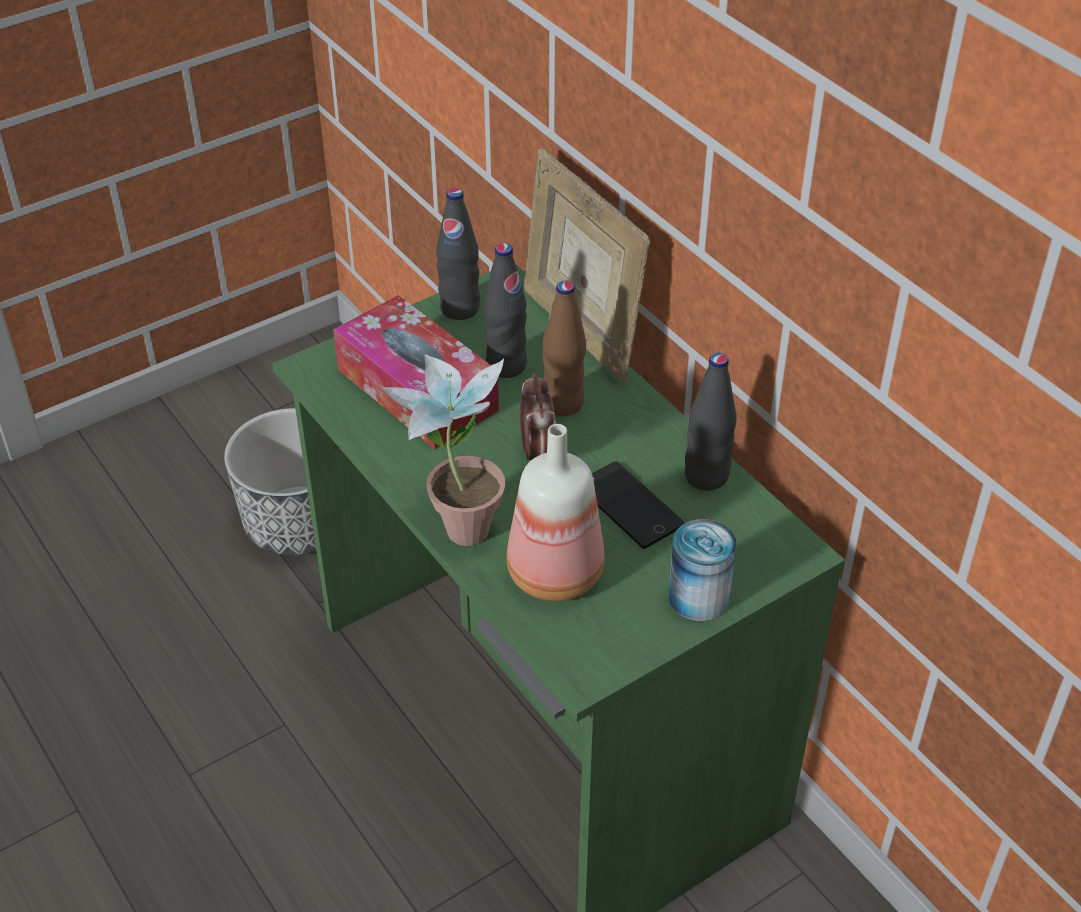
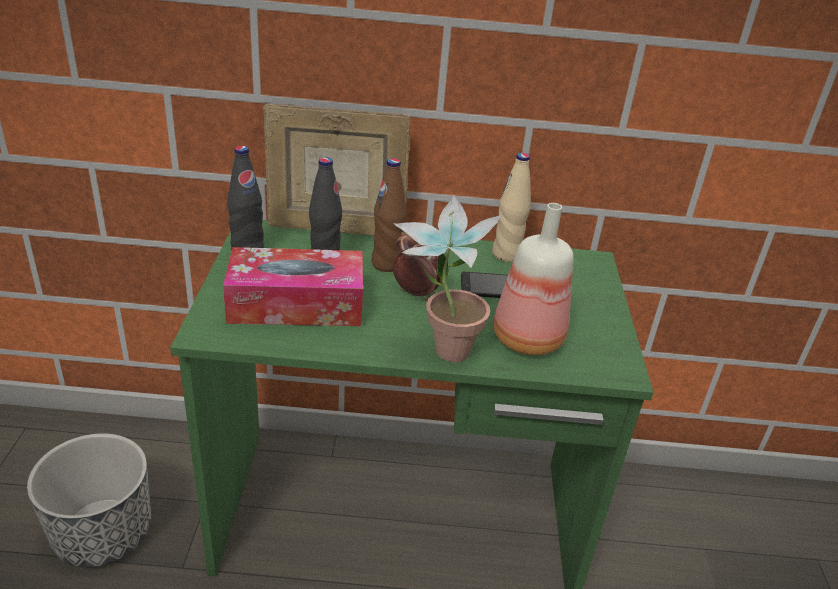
camera: 55 degrees left, 10 degrees down
(698, 597) = (597, 304): can -> none
(706, 476) = (506, 255): black bottle -> beige bottle

